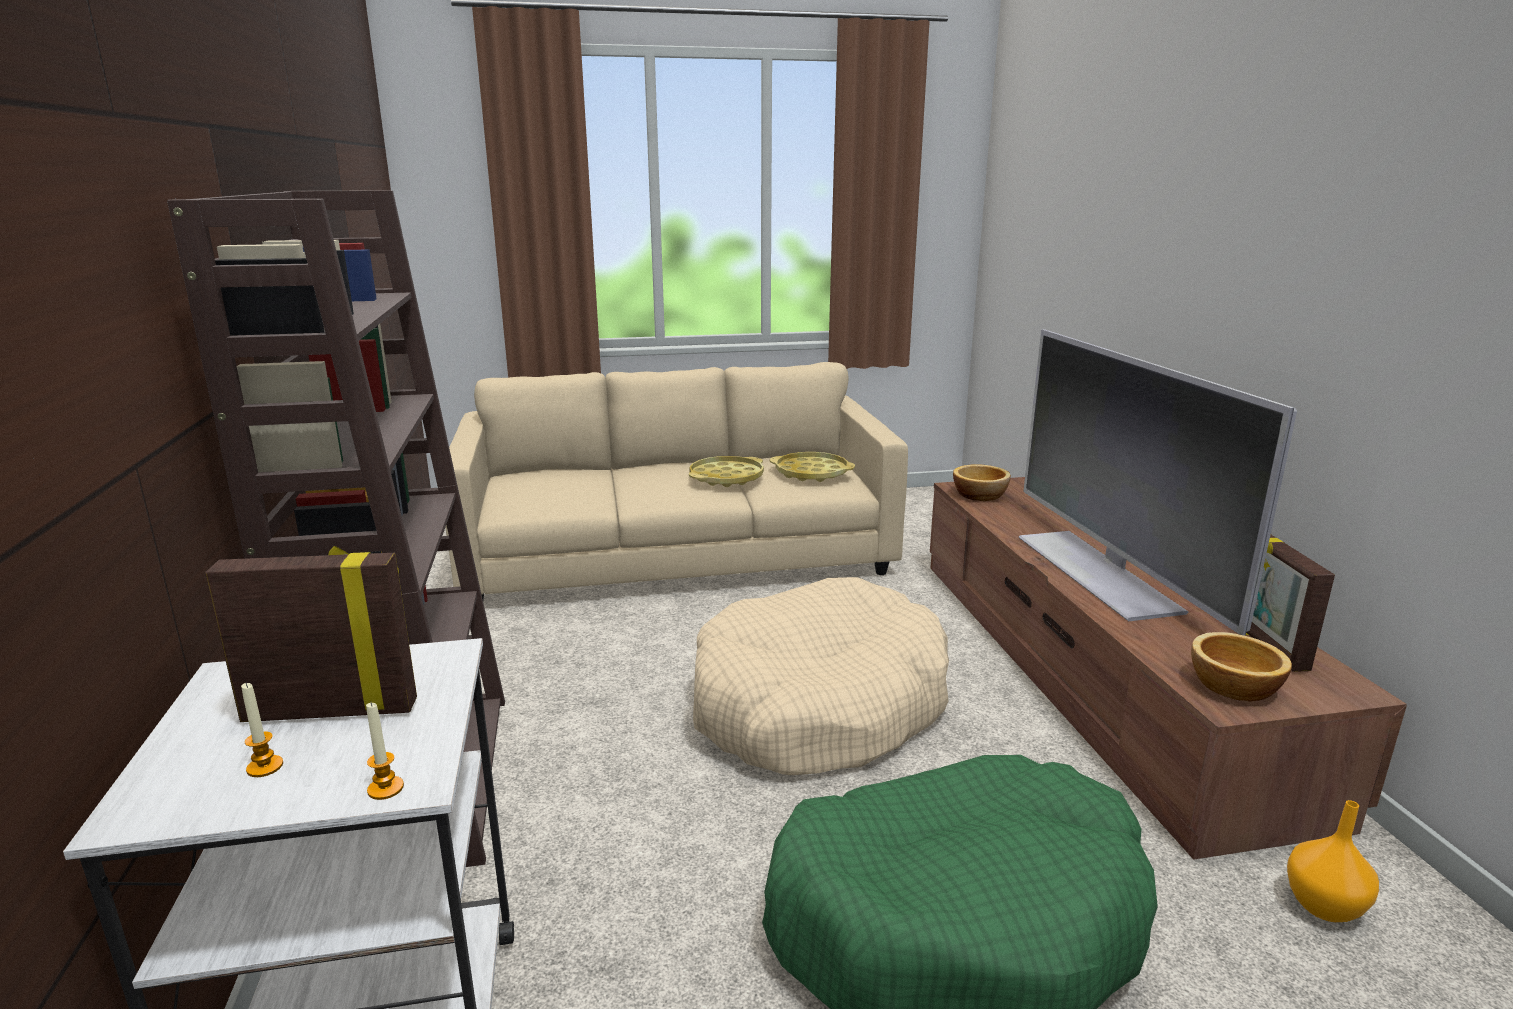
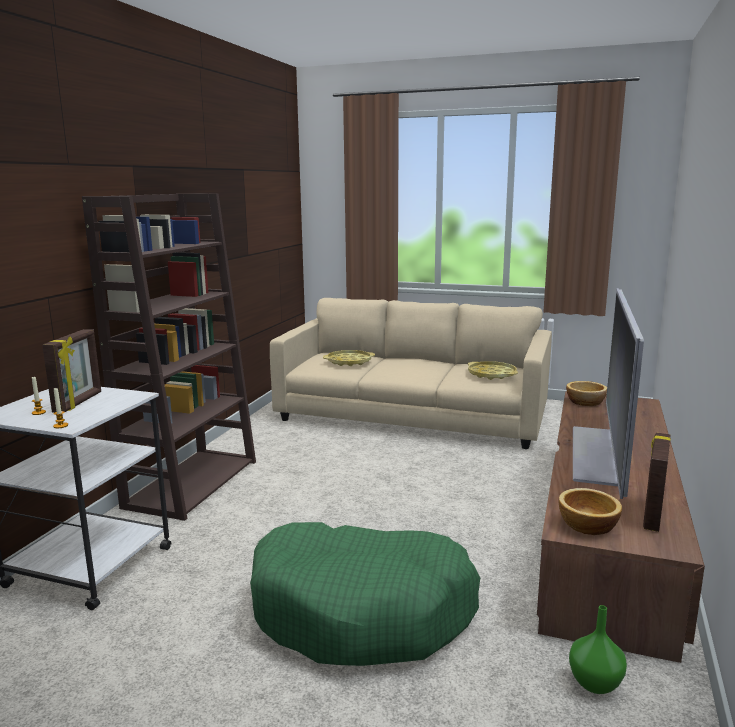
camera: 30 degrees right, 5 degrees down
(332, 710) = (79, 402): picture frame -> picture frame turned 75 degrees clockwise
(726, 477) = (437, 370): yellow tray -> yellow tray (349, 362)
(818, 705) = (405, 501): beige dog bed -> none
(1325, 907) = (595, 684): orange vase -> green vase

